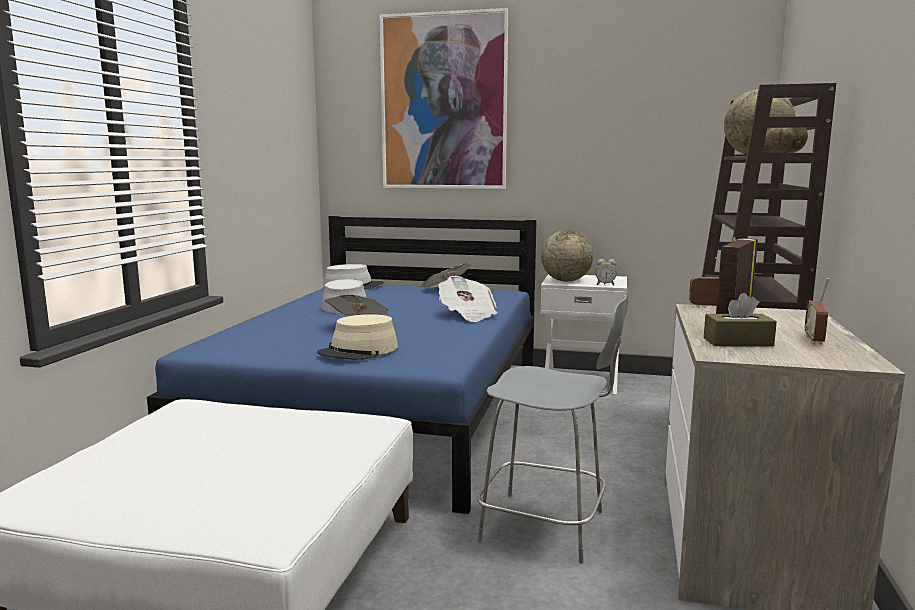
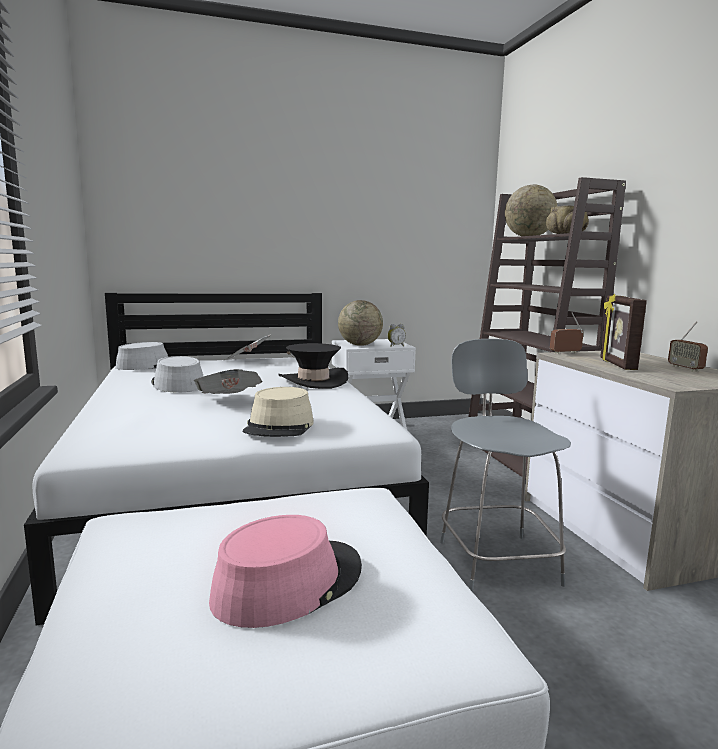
camera: 30 degrees left, 0 degrees up
(212, 460) = (288, 583): none -> pink hat
(383, 411) = (233, 487): blue bed -> white bed
(443, 102) = (228, 180): picture -> none
(467, 315) = (313, 381): newspaper -> black hat
(547, 527) = (496, 560): grey chair -> grey chair turned 90 degrees counterclockwise
(738, 342) = (655, 375): brown tissue box -> none

